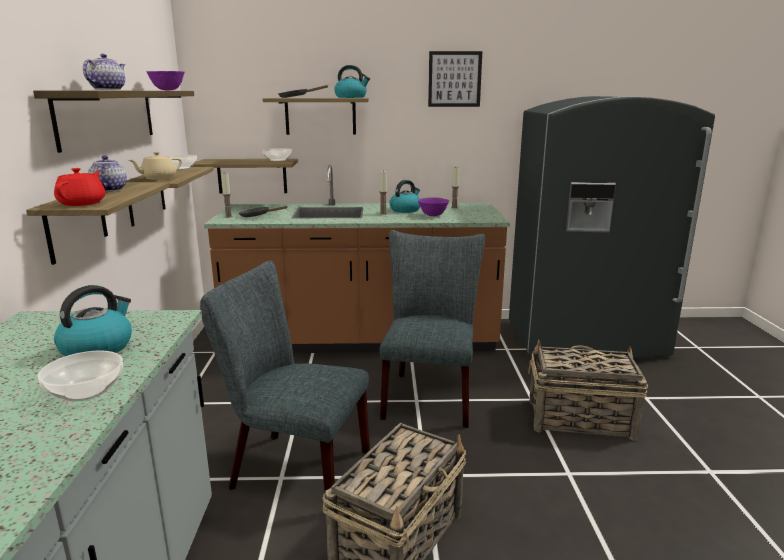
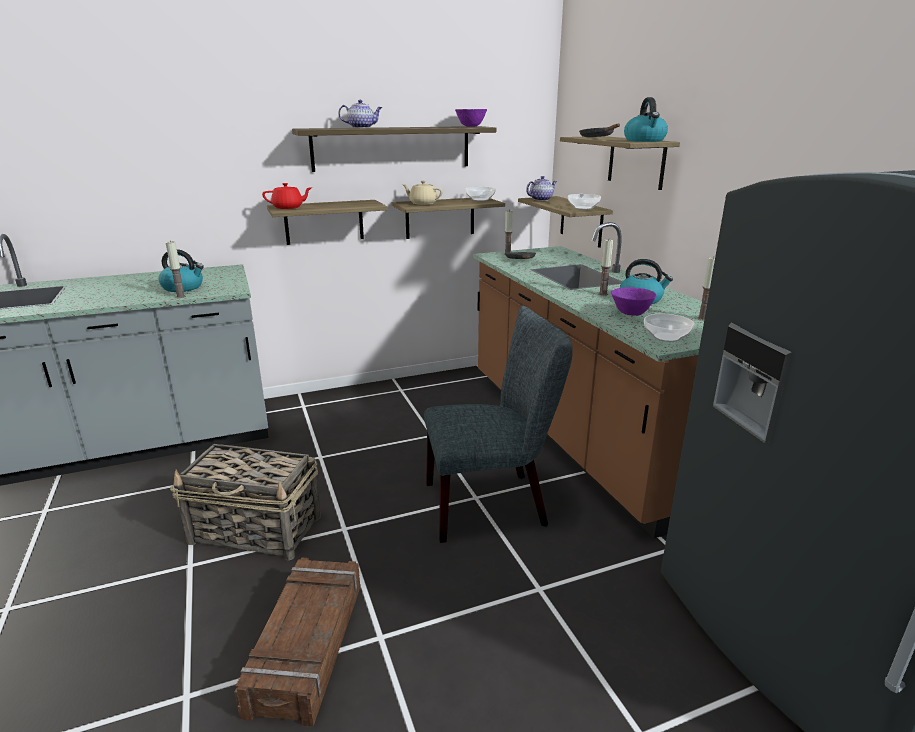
camera: 70 degrees right, 5 degrees up
(85, 391) = (124, 298): bowl -> bowl (666, 337)
(109, 190) = (342, 203): teapot -> teapot (541, 199)
(152, 348) = (180, 296): none -> candle
(292, 469) = (332, 458): grey chair -> none
(454, 79) = (782, 118): picture -> none
(574, 514) = (306, 646): none -> crate
(579, 419) = (513, 642): basket -> none

